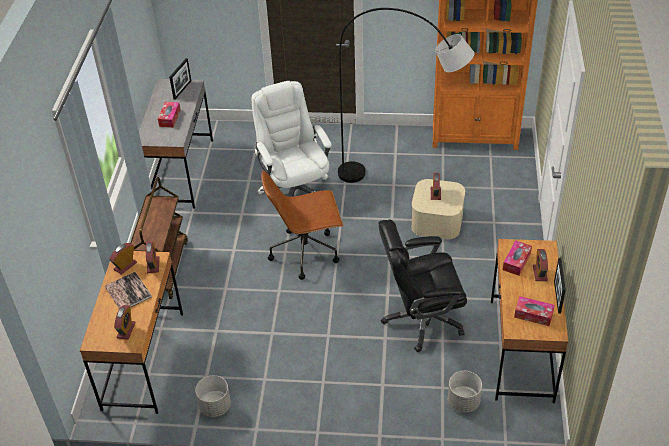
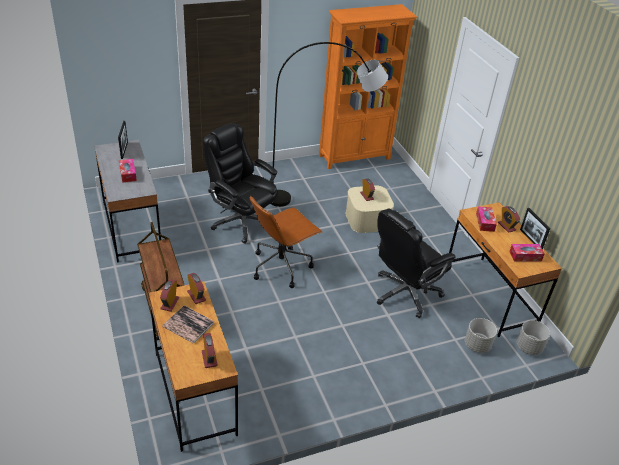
camera: 30 degrees left, 5 degrees down
(215, 406) = (285, 412): grey planter -> grey planter (528, 347)
(295, 190) = (241, 221): white office chair -> black office chair

